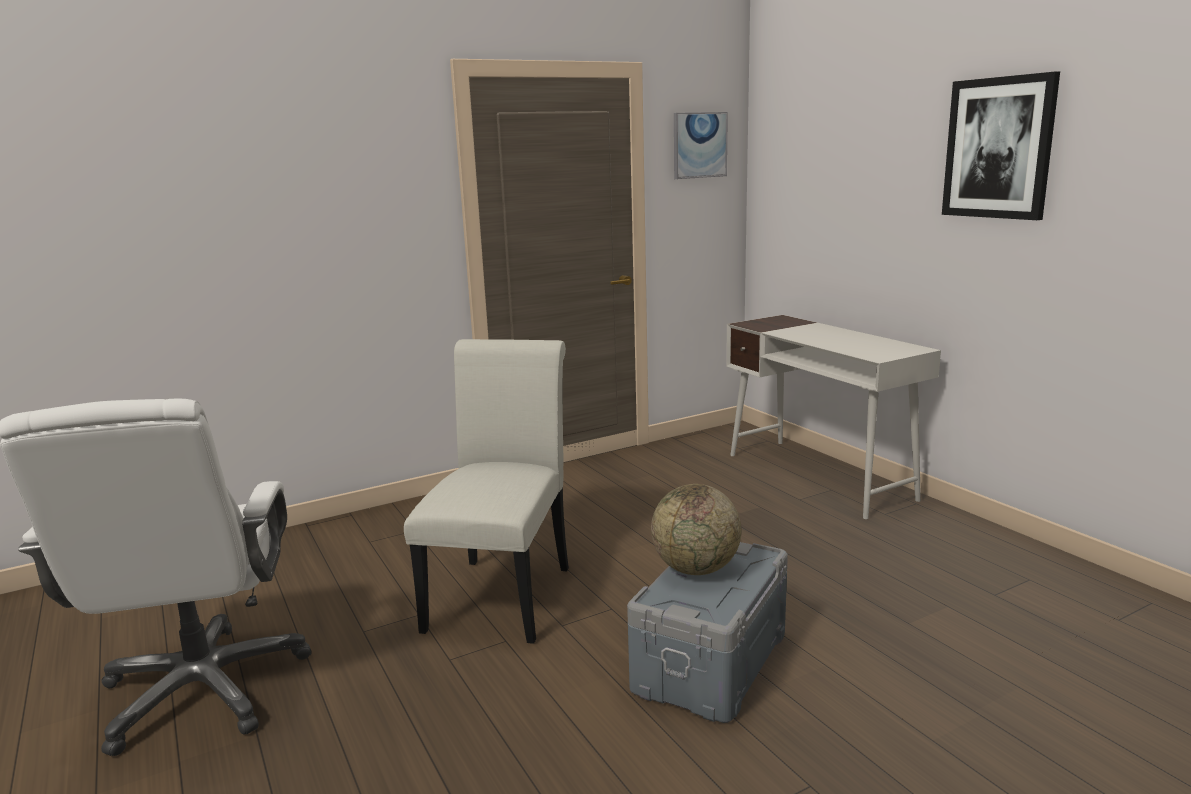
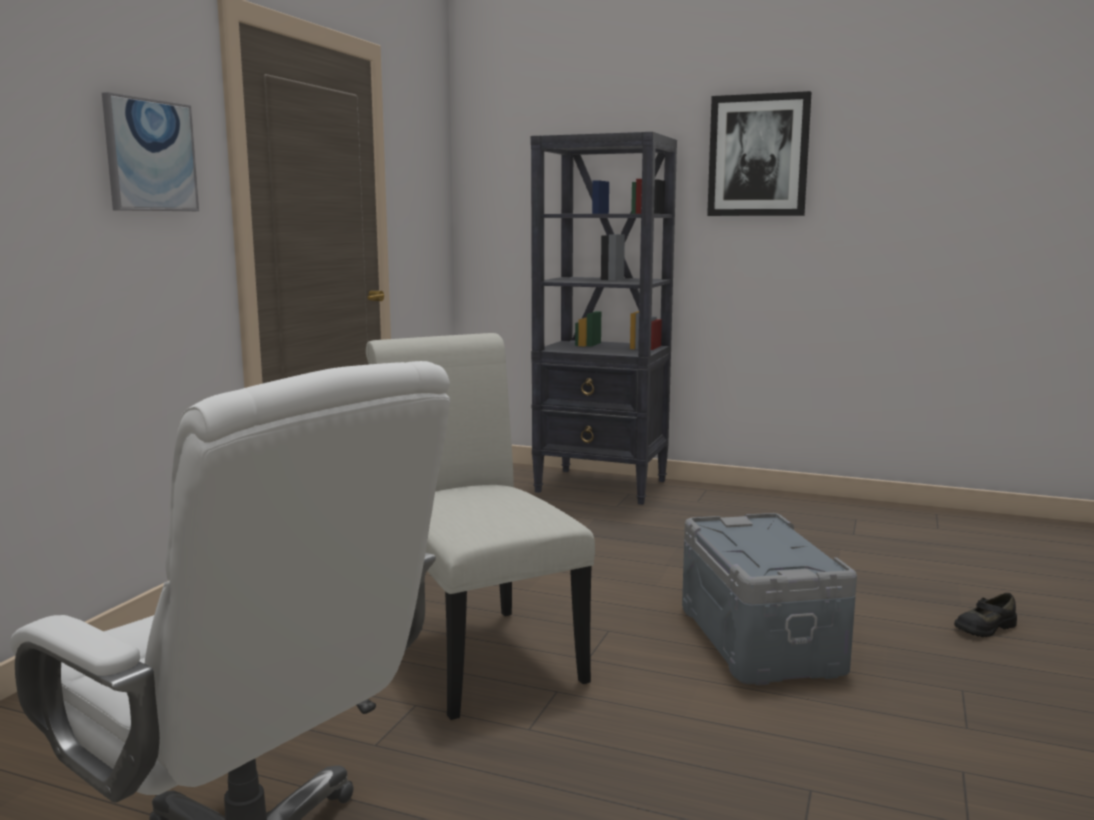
camera: 40 degrees left, 5 degrees down
(696, 569) = (739, 543): globe -> none
(699, 145) = (422, 148): picture -> picture (150, 155)
(819, 476) = (602, 486): white desk -> black bookcase
(955, 742) = (984, 627): none -> black shoe

